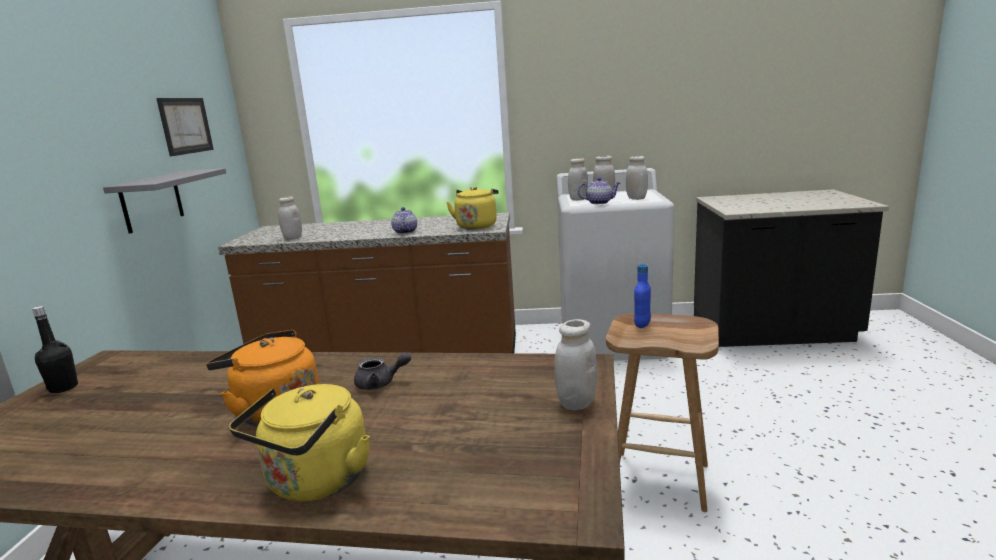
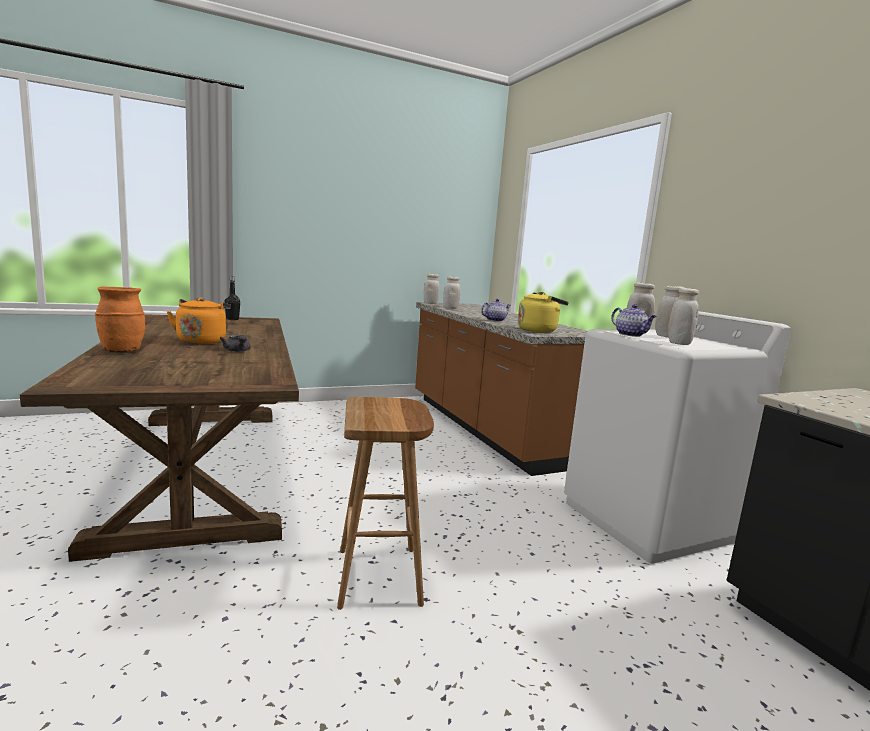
camera: 60 degrees right, 5 degrees down
(152, 201) = (378, 259): grey shelf -> none
(185, 125) = (430, 220): picture -> none
(315, 483) = (122, 351): yellow kettle -> orange vase
(576, 402) = (205, 383): white jar -> white jar (430, 303)
(642, 325) = (397, 408): blue bottle -> none

